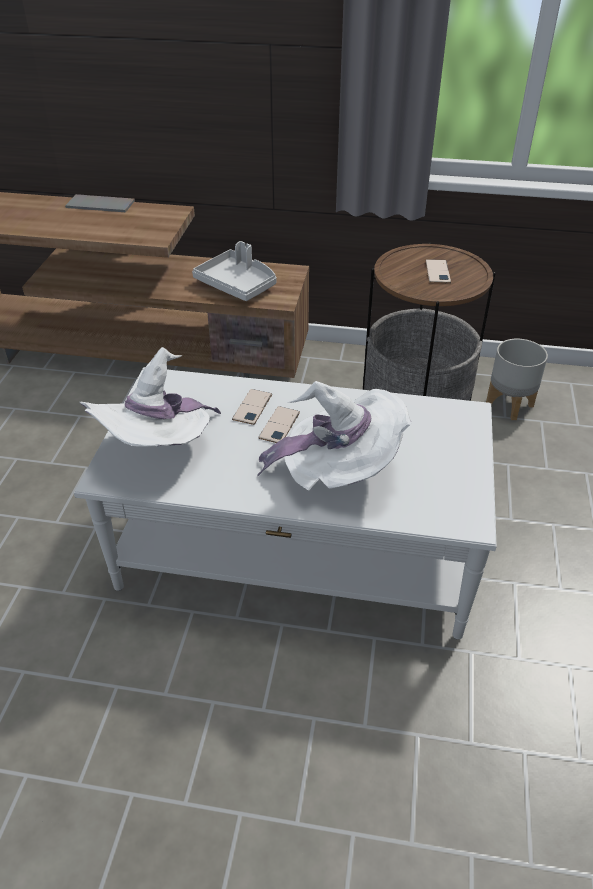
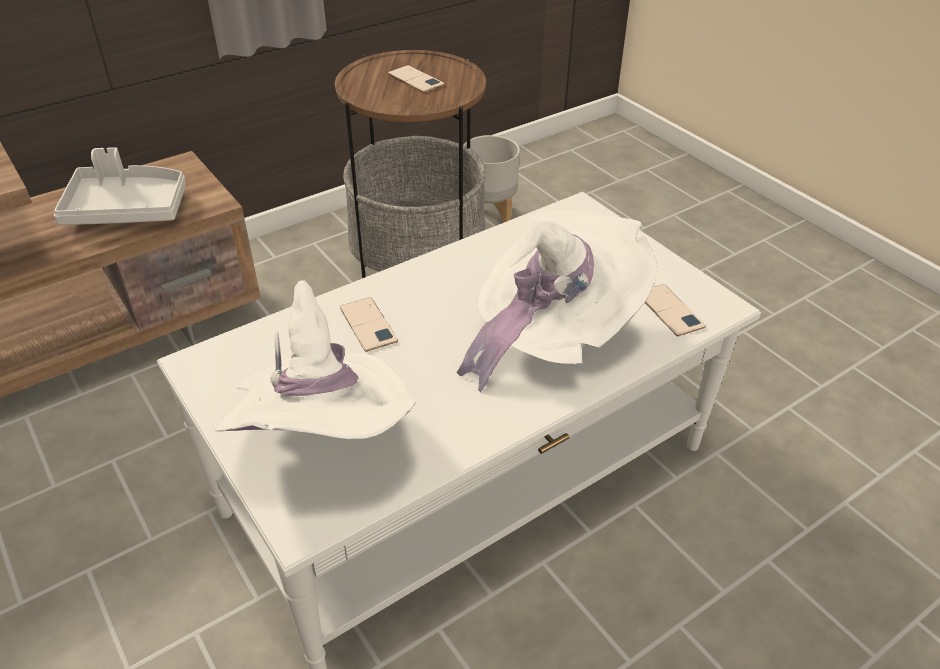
camera: 45 degrees left, 0 degrees up
(279, 425) = (426, 325): phone -> phone (670, 310)

